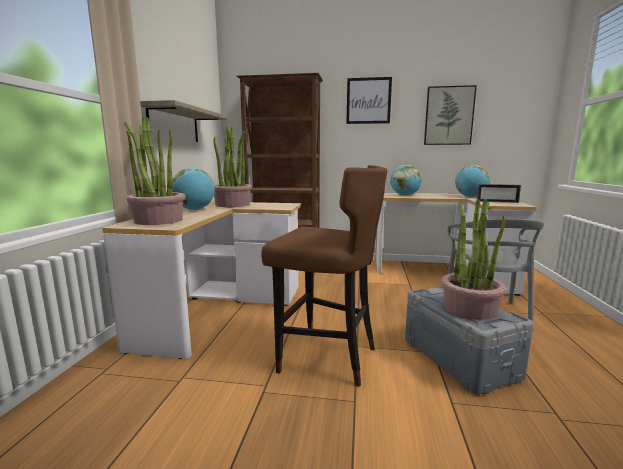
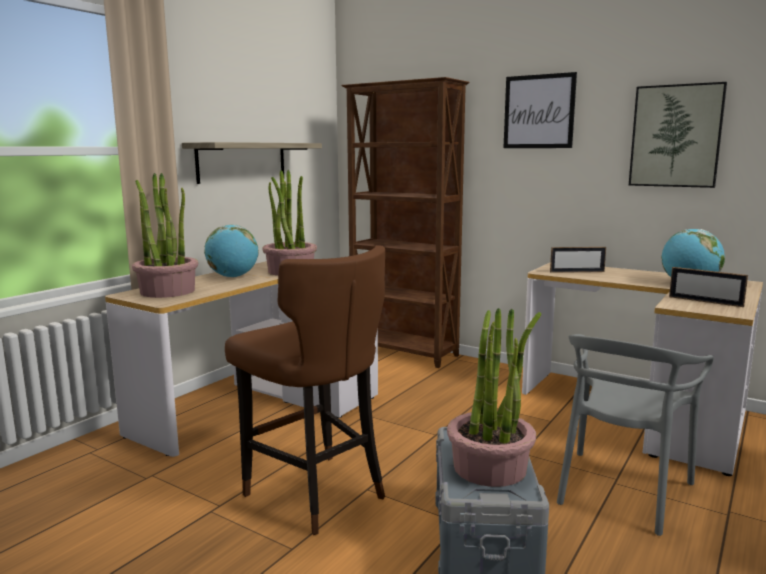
camera: 25 degrees right, 0 degrees up
(405, 195) = (577, 272): globe -> picture frame

